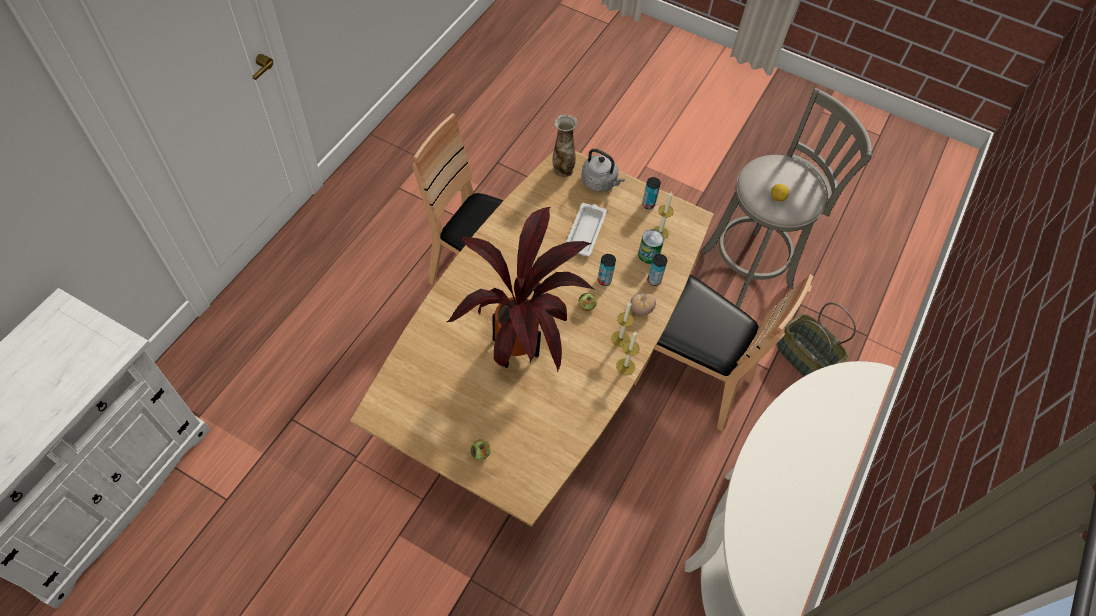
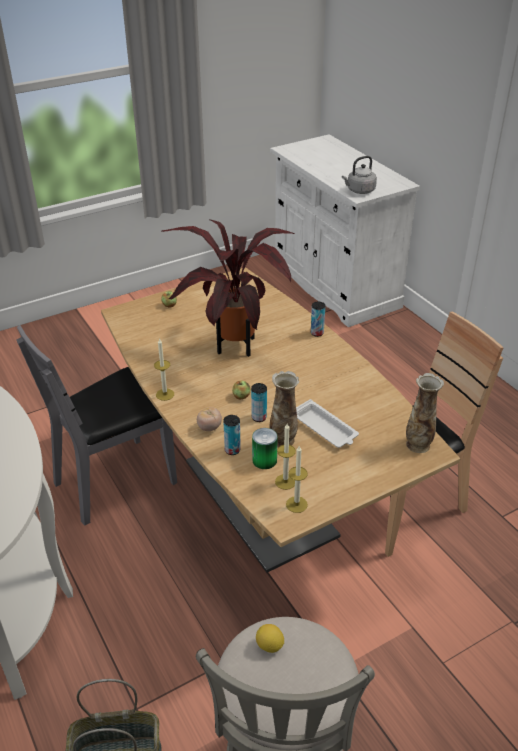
camera: 125 degrees right, 20 degrees down
(597, 526) = (116, 481): none -> grey chair
(600, 182) = (383, 466): grey kettle -> grey kettle (359, 191)
(618, 252) = (283, 440): none -> vase
(620, 339) = (192, 402): candle -> candle (296, 504)
(648, 204) = (329, 490): can -> can (317, 333)
(692, 378) = (184, 622): brown chair -> none

